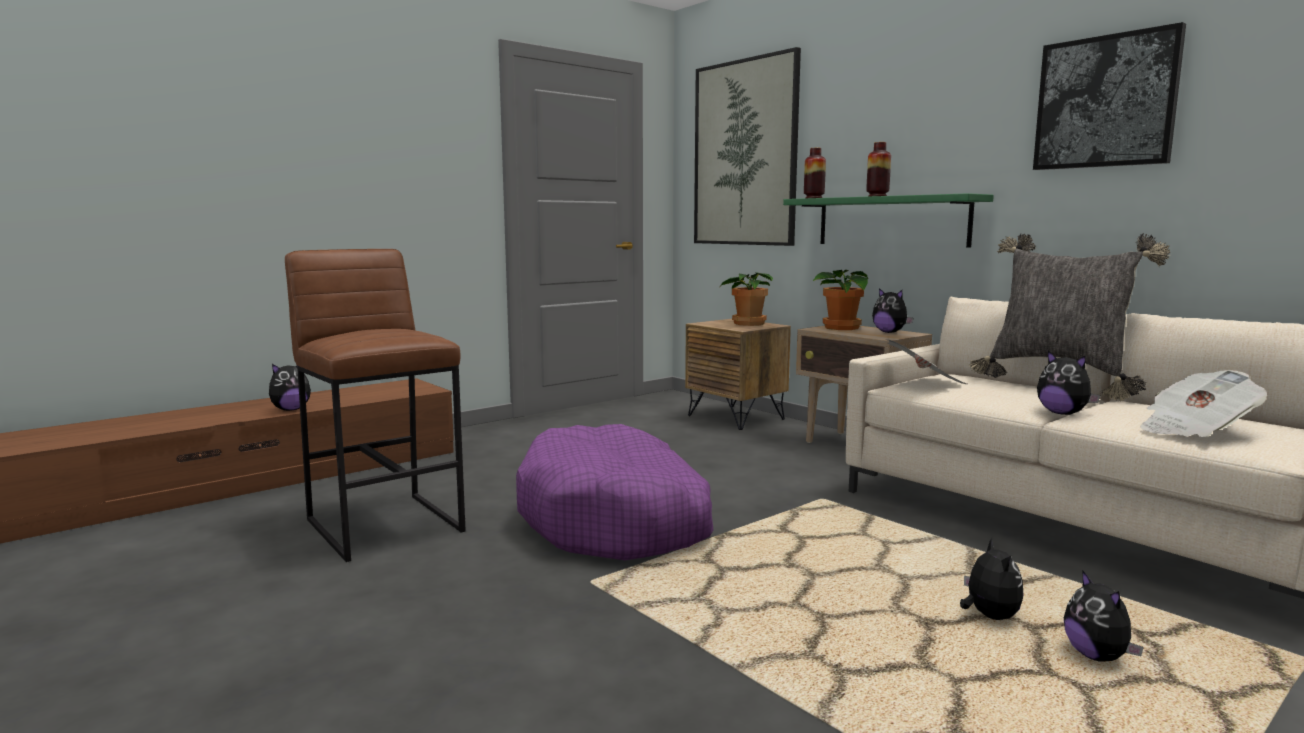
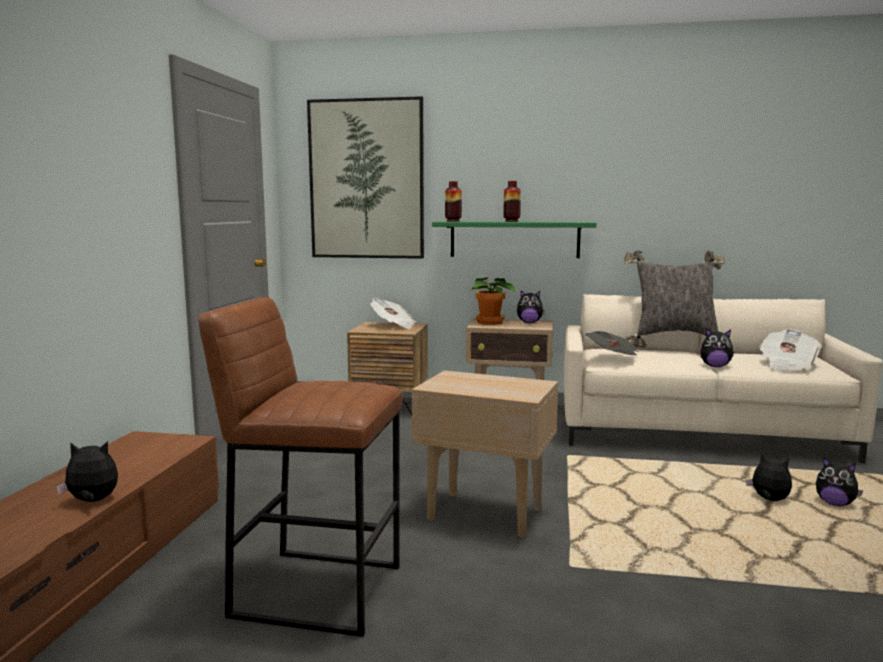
camera: 40 degrees left, 0 degrees up
(290, 410) = (92, 501): plush toy -> plush toy turned 105 degrees counterclockwise
(616, 519) = (483, 514): purple dog bed -> beige side table
(747, 323) = (393, 325): potted plant -> newspaper
(1105, 102) = (666, 166): picture -> none

